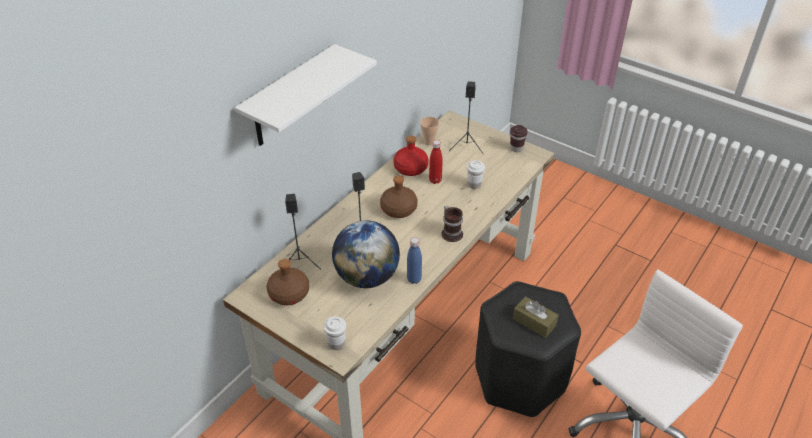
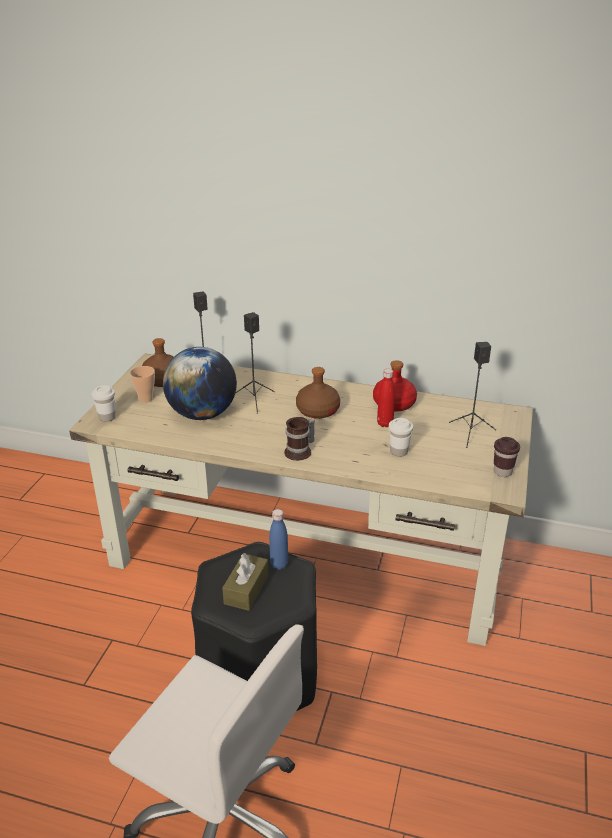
camera: 70 degrees right, 10 degrees down
(290, 98) = (257, 211): white shelf -> none
(414, 279) = (212, 442): blue bottle -> blue bottle (279, 564)
(429, 142) = (454, 406): cup -> cup (145, 399)

